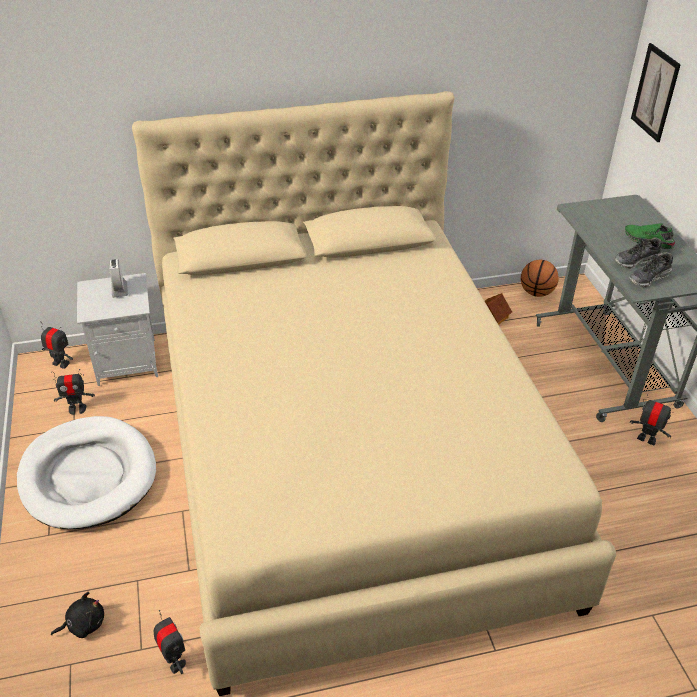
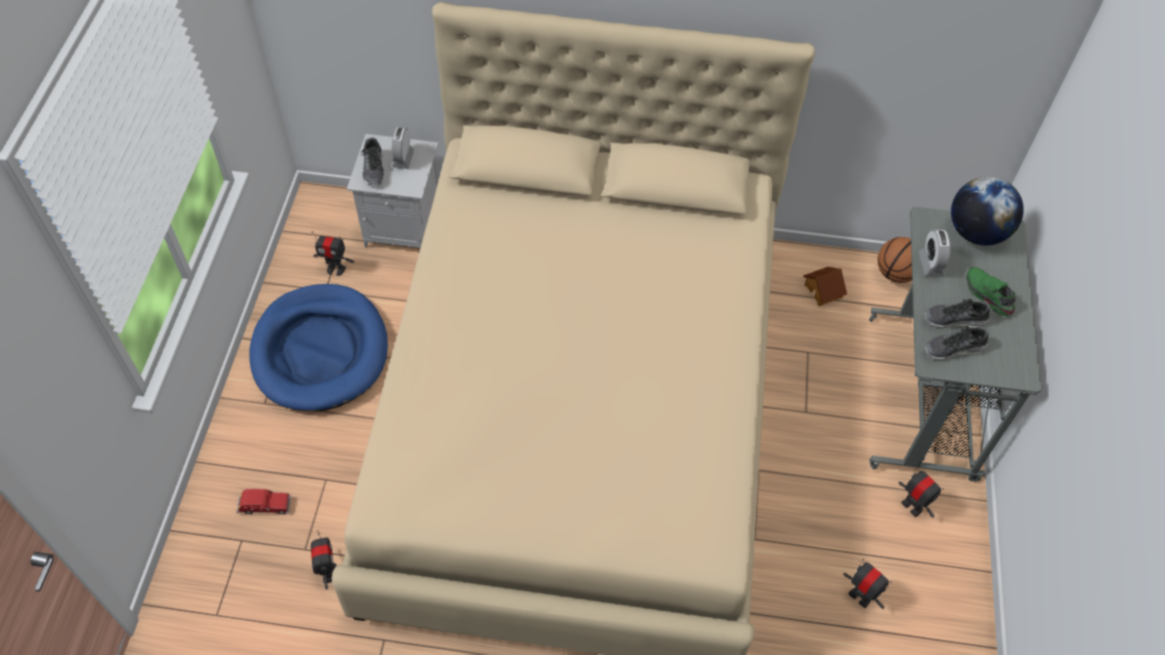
camera: 20 degrees right, 15 degrees up
(61, 363) = (338, 207): toy robot -> toy robot (860, 597)
(83, 624) = (265, 506): black plush toy -> red toy car
(88, 476) = (320, 351): white dog bed -> blue dog bed
(96, 303) = (374, 169): none -> shoe
(594, 233) = (931, 264): none -> alarm clock
(612, 208) = (976, 232): none -> globe
(655, 92) = (1075, 112): picture -> none

